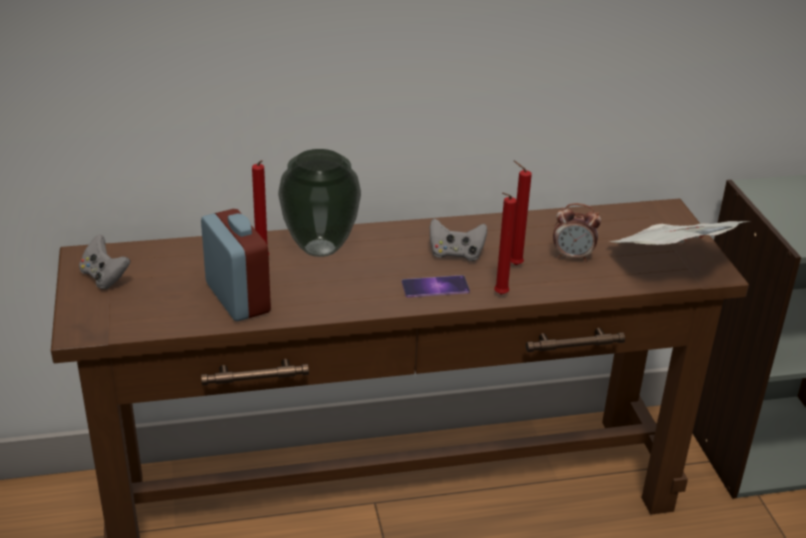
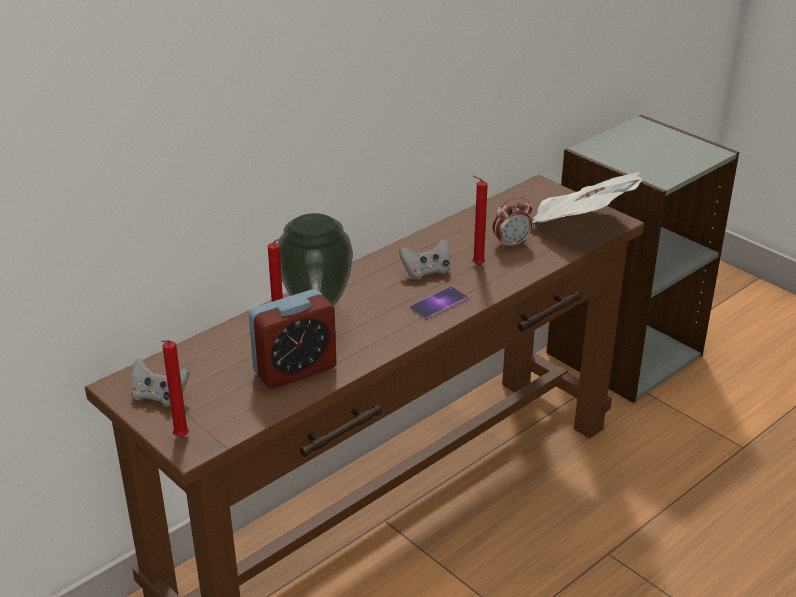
camera: 30 degrees left, 0 degrees up
(237, 298) = (295, 370): alarm clock -> alarm clock turned 120 degrees clockwise
(499, 295) = (490, 292): red candle -> red candle (180, 438)

